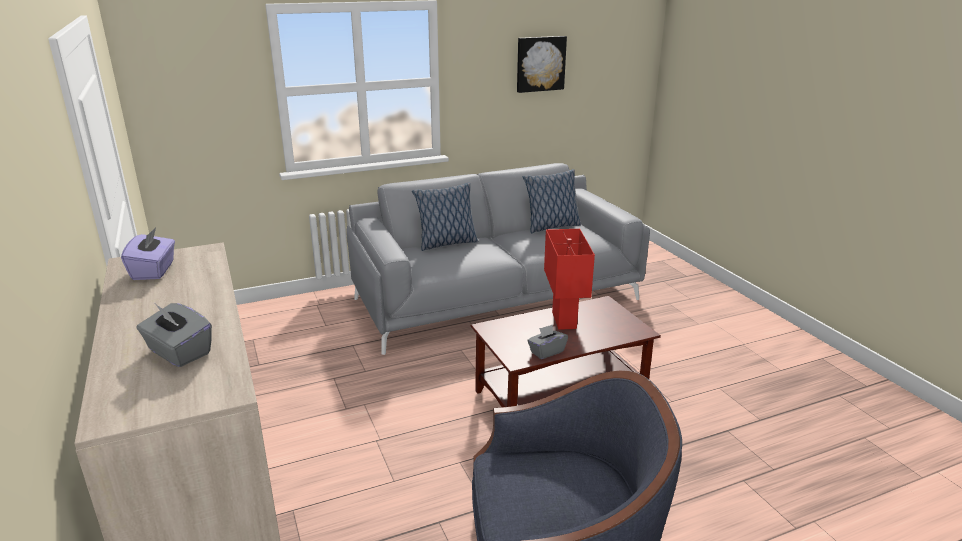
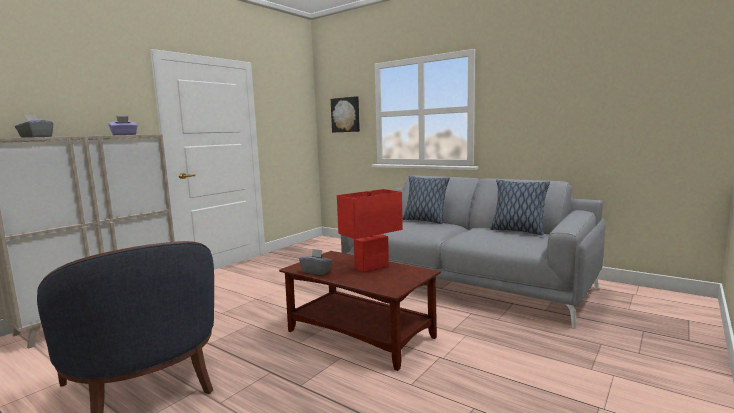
camera: 60 degrees right, 15 degrees down
(540, 63) = (567, 93): picture -> picture (346, 115)

